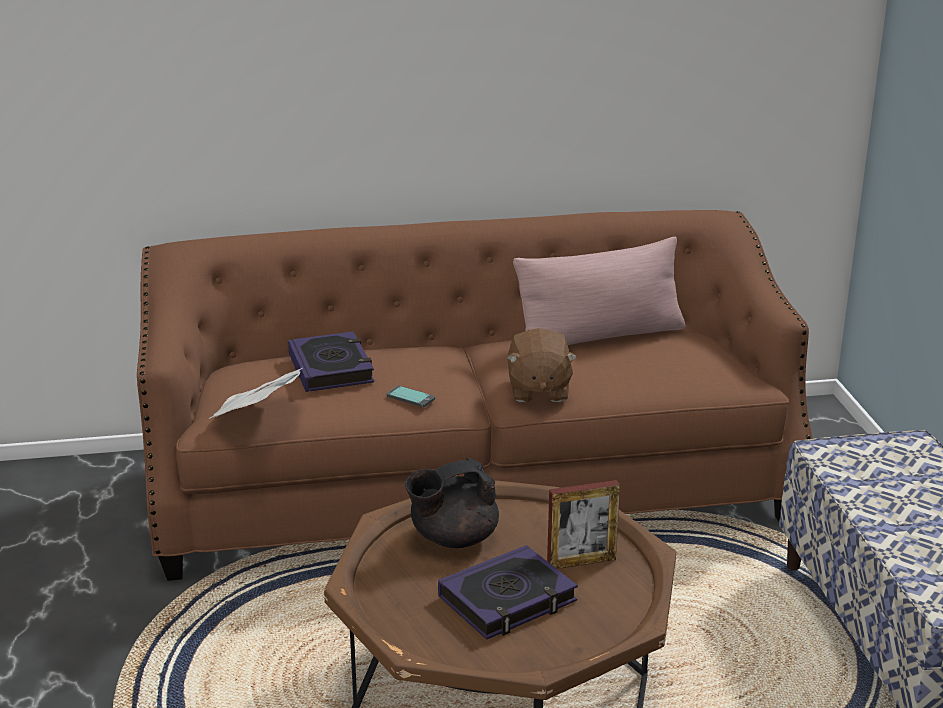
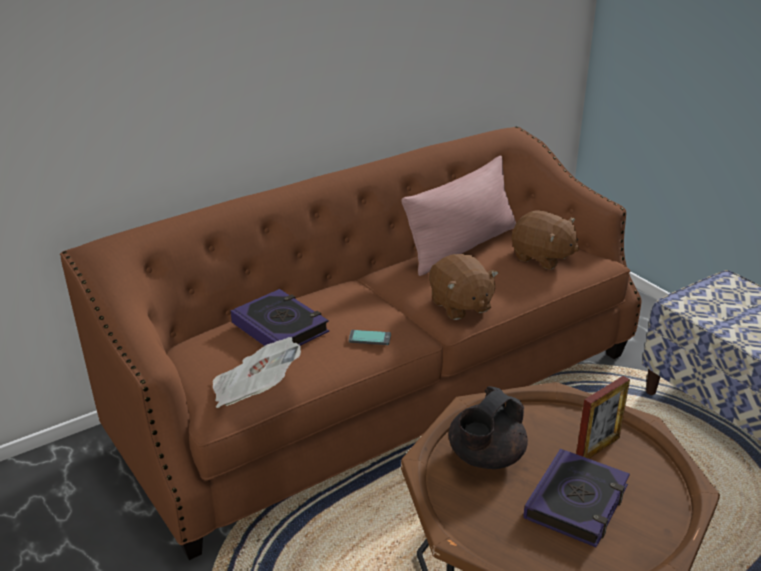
camera: 25 degrees left, 5 degrees up
(682, 364) = (542, 257): none -> brown plush toy

